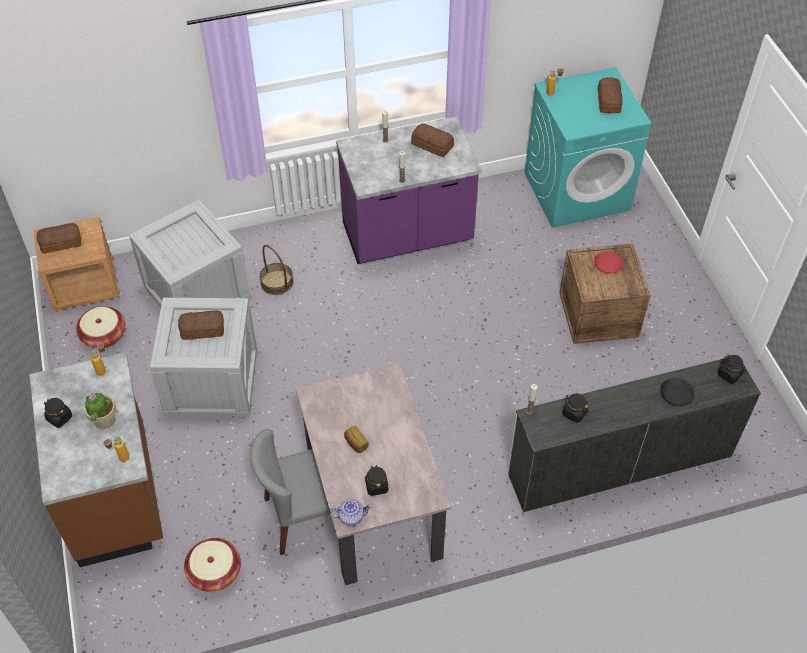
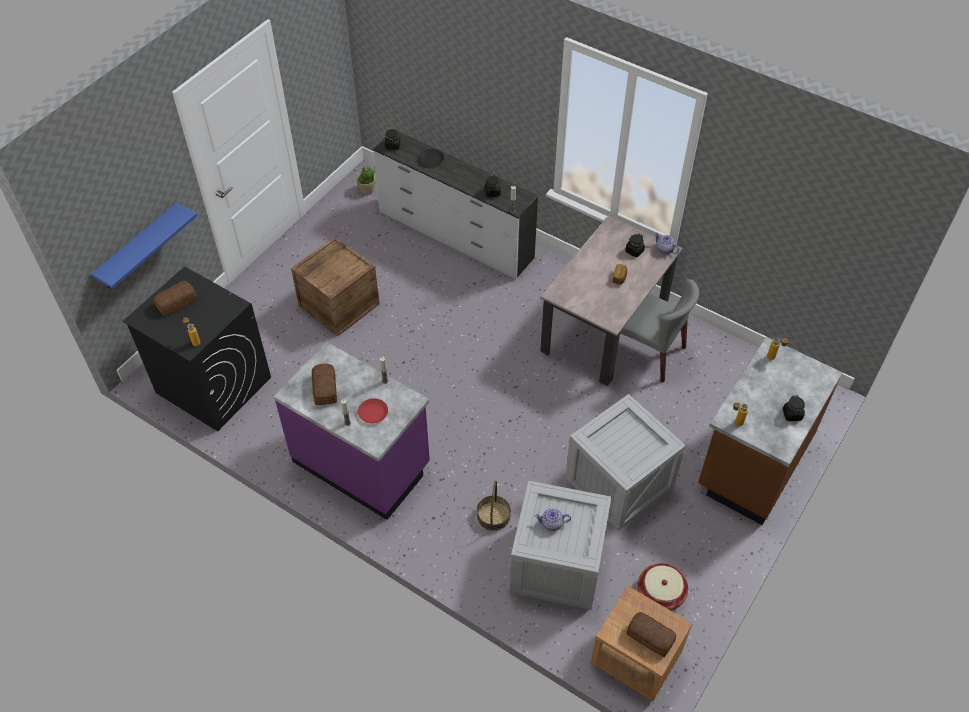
camera: 130 degrees left, 0 degrees up
(104, 420) = (764, 389): potted plant -> potted plant (367, 190)
(194, 239) = (552, 523): none -> teapot
(202, 329) = (622, 445): bread -> none
(214, 572) = (731, 370): basket -> none
(577, 191) = (212, 385): turquoise washing machine -> black washing machine
(607, 264) = (325, 271): red plate -> red plate (373, 413)
(684, 87) = (138, 247): none -> blue shelf

